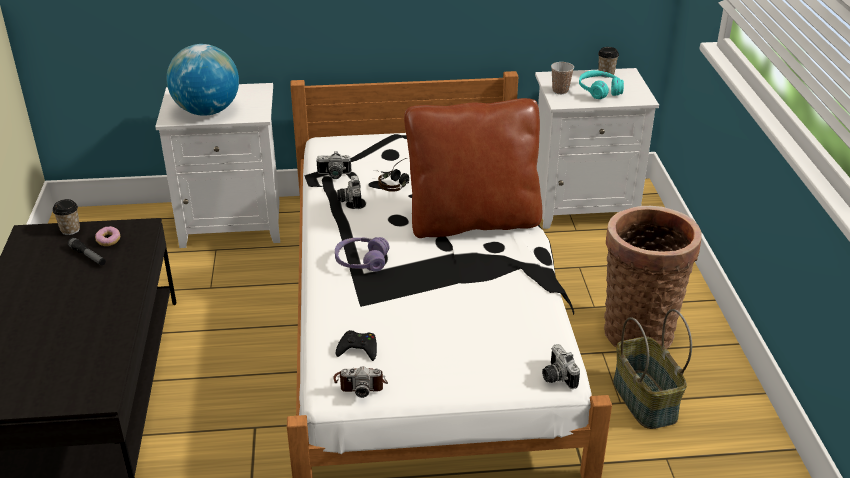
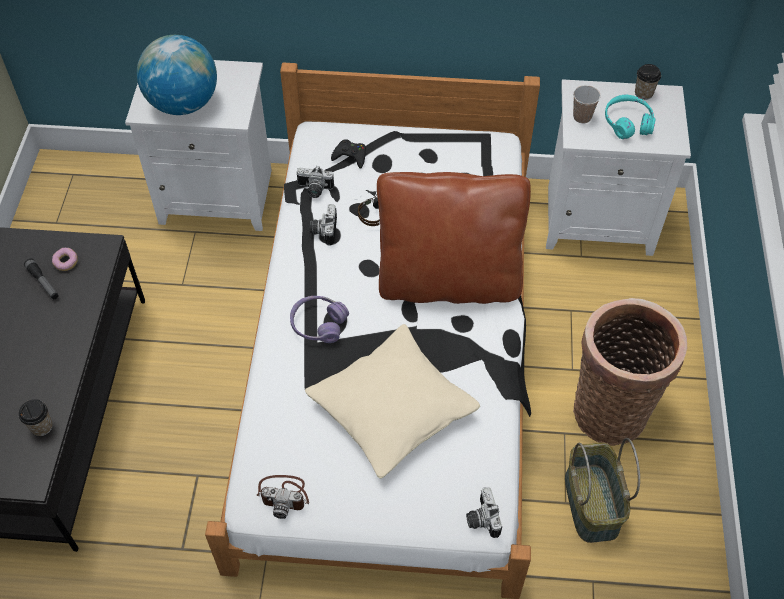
camera: 10 degrees right, 20 degrees up
(70, 230) = (30, 241): cup -> cup (41, 427)
(358, 349) = (290, 449): black game controller -> black game controller (350, 156)
(448, 311) = (392, 409): none -> beige pillow

